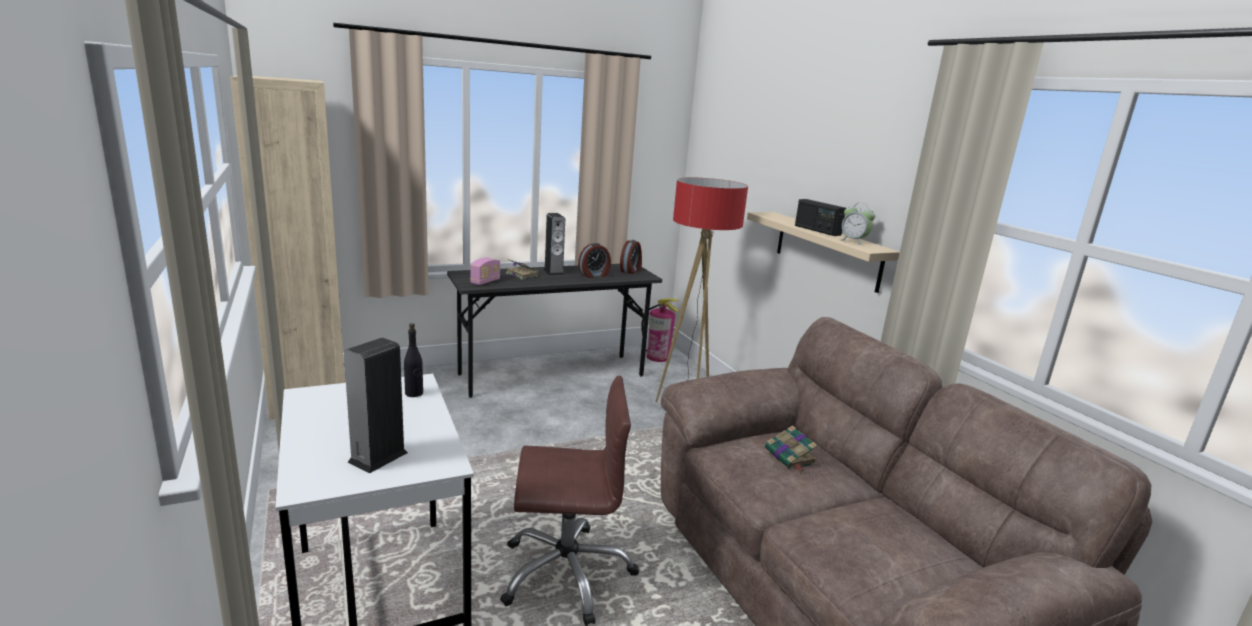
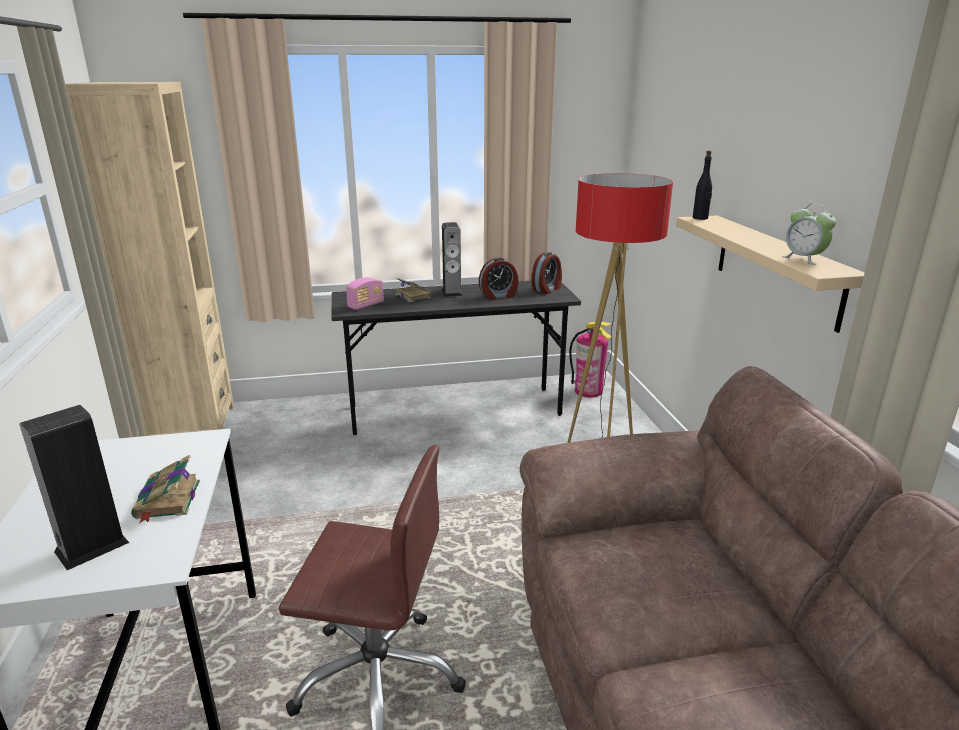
camera: 15 degrees right, 5 degrees up
(414, 393) = (191, 456): black bottle -> black bottle (700, 218)
(790, 457) = (670, 566): book -> book (167, 500)
(817, 230) = (758, 242): radio -> none

